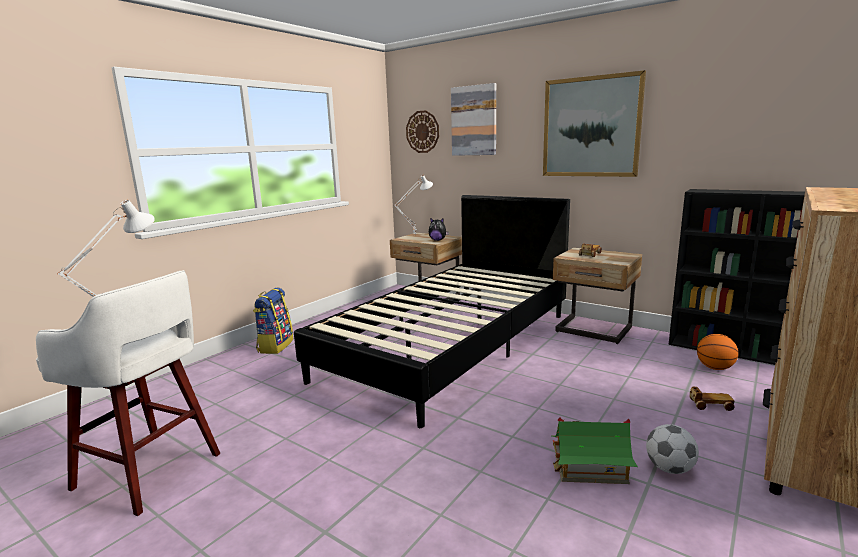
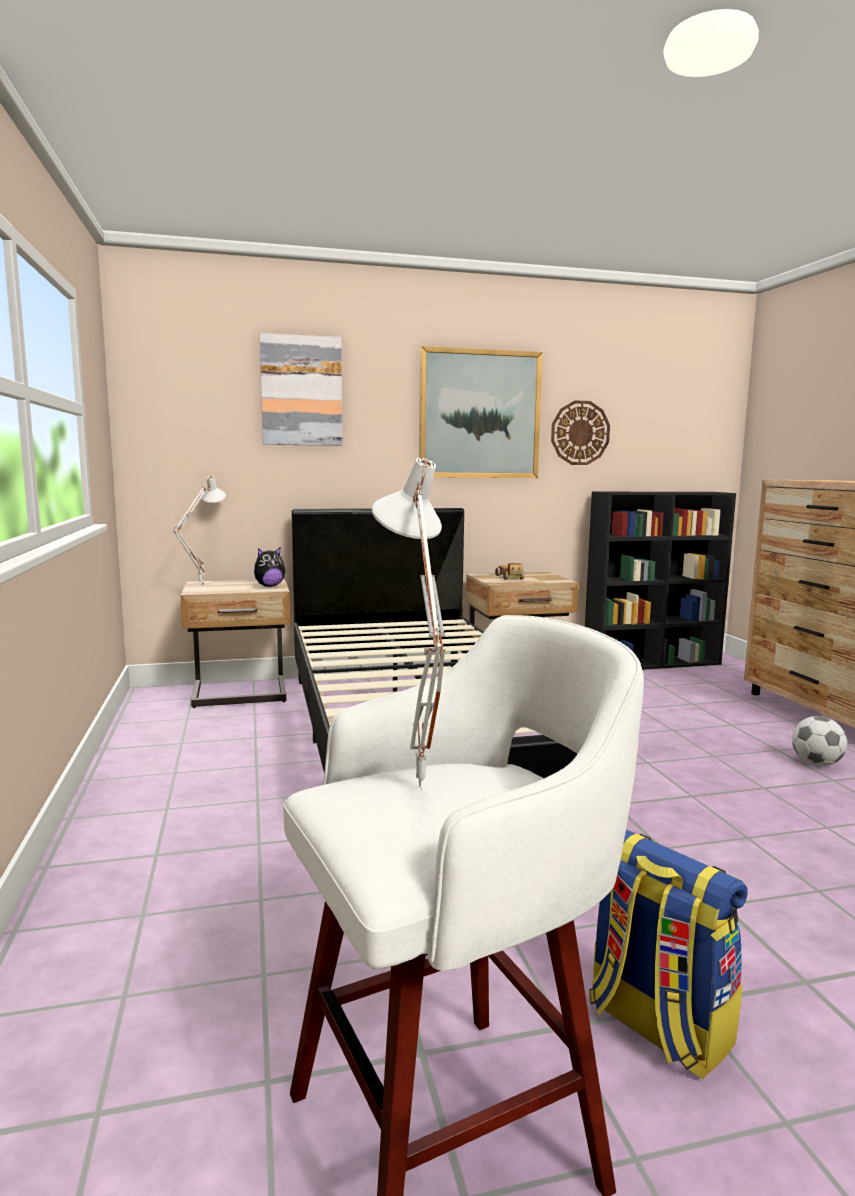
camera: 50 degrees left, 5 degrees down
(275, 346) = (132, 842): backpack -> backpack (656, 1026)
(422, 132) = (194, 401): wall clock -> wall clock (580, 433)
(590, 468) = (789, 790): toy house -> none
(710, 405) = (728, 709): toy car -> none
(715, 368) = (667, 680): basketball -> none

